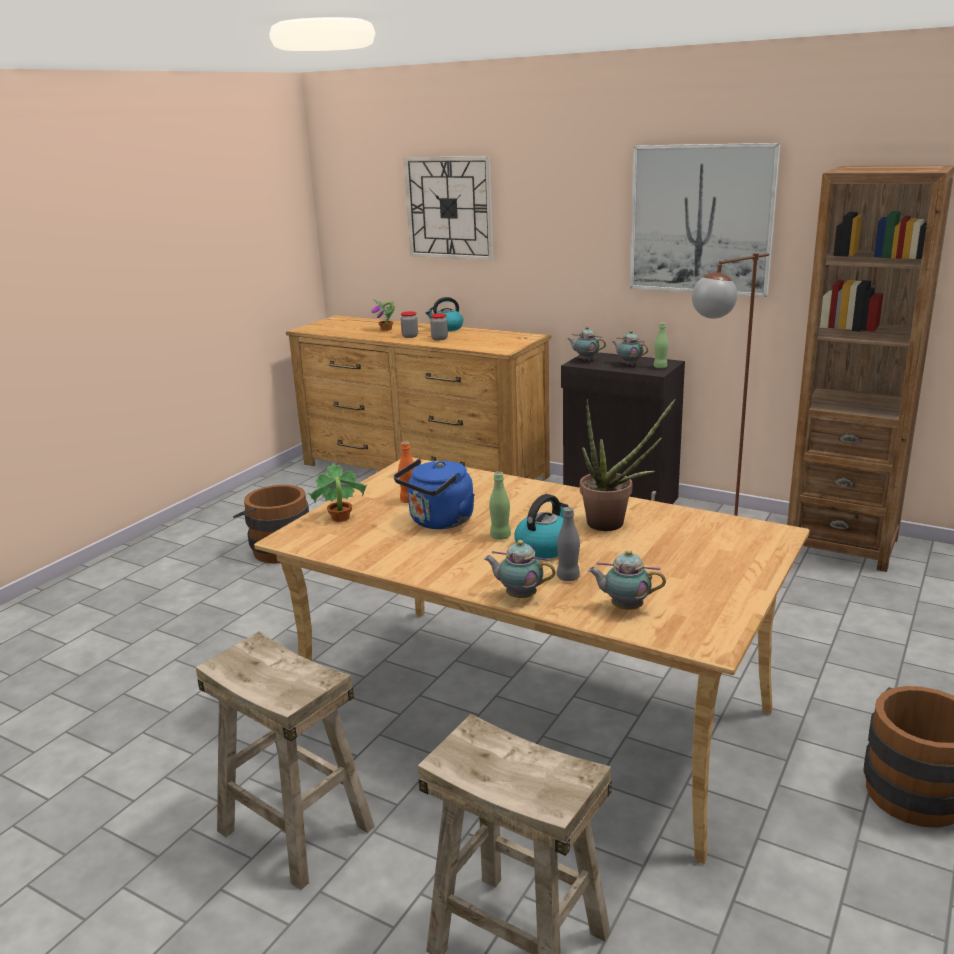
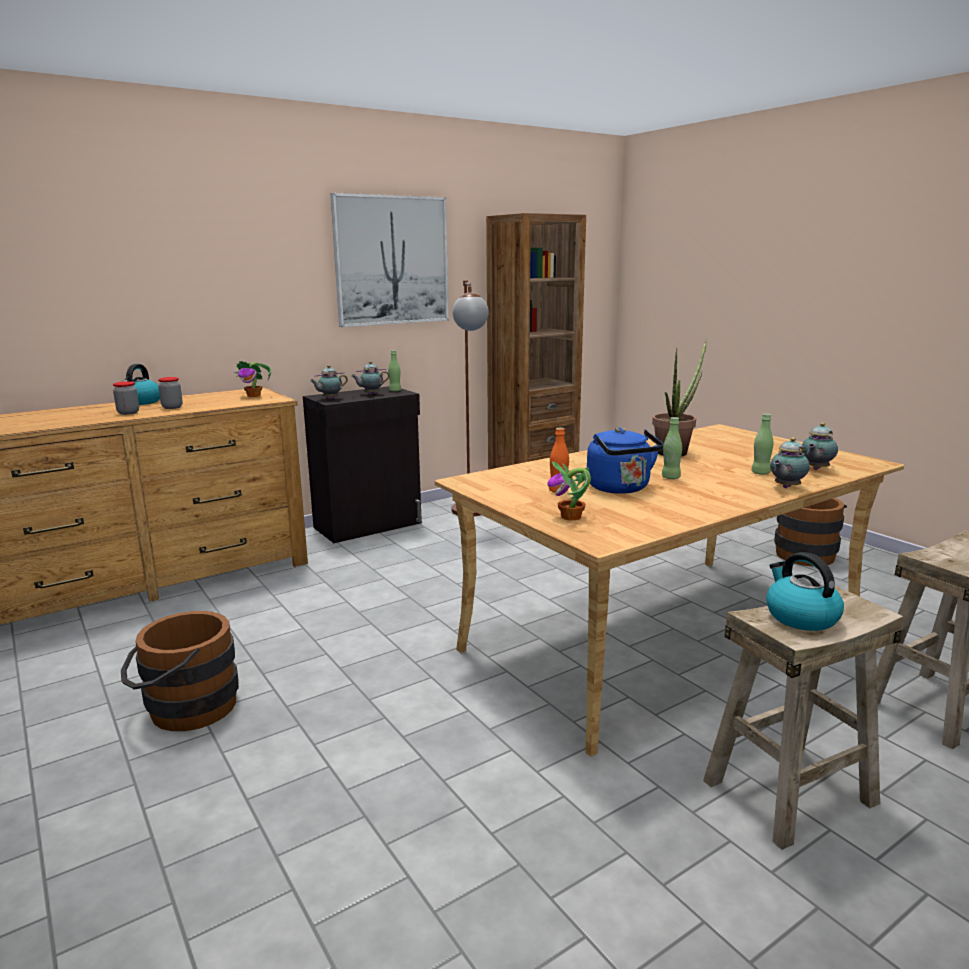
camera: 65 degrees left, 5 degrees down
(386, 329) = (67, 415): potted plant -> potted plant (254, 395)
(449, 208) = (112, 257): wall clock -> none
(544, 547) = (702, 470): kettle -> kettle (800, 617)
(568, 577) = (760, 473): grey bottle -> green bottle

